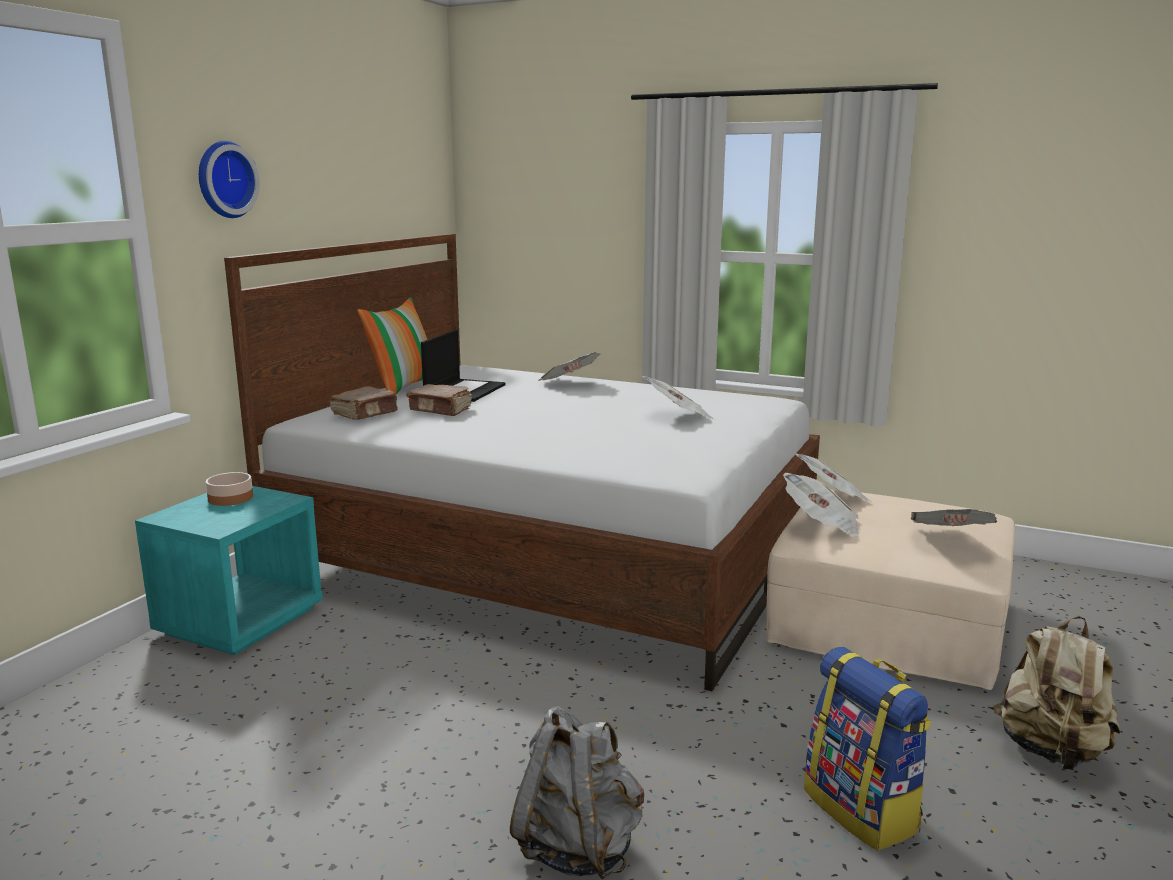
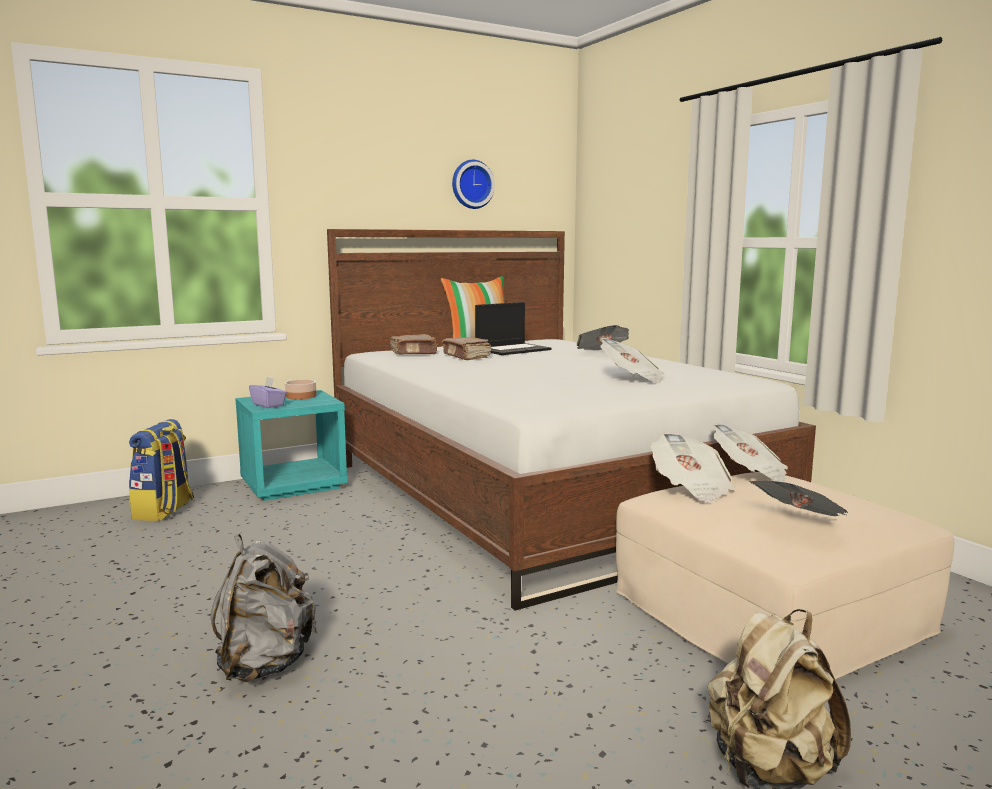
camera: 35 degrees right, 5 degrees down
(216, 522) = (268, 405): none -> purple tissue box
(224, 179) = (337, 176): wall clock -> wall clock (471, 184)
(863, 810) = (496, 731): backpack -> backpack (164, 511)

